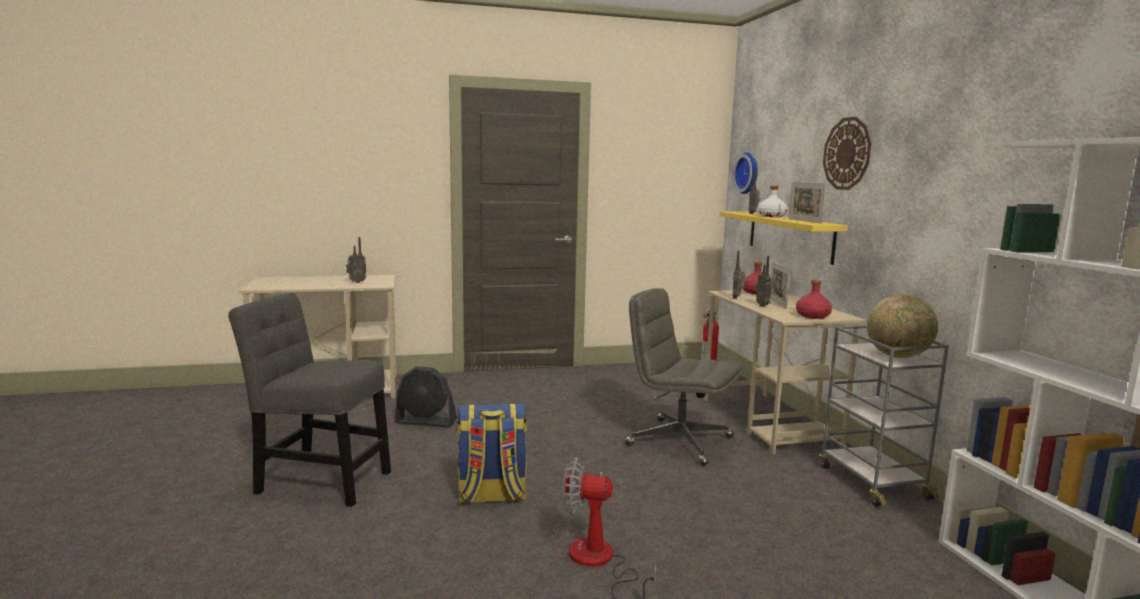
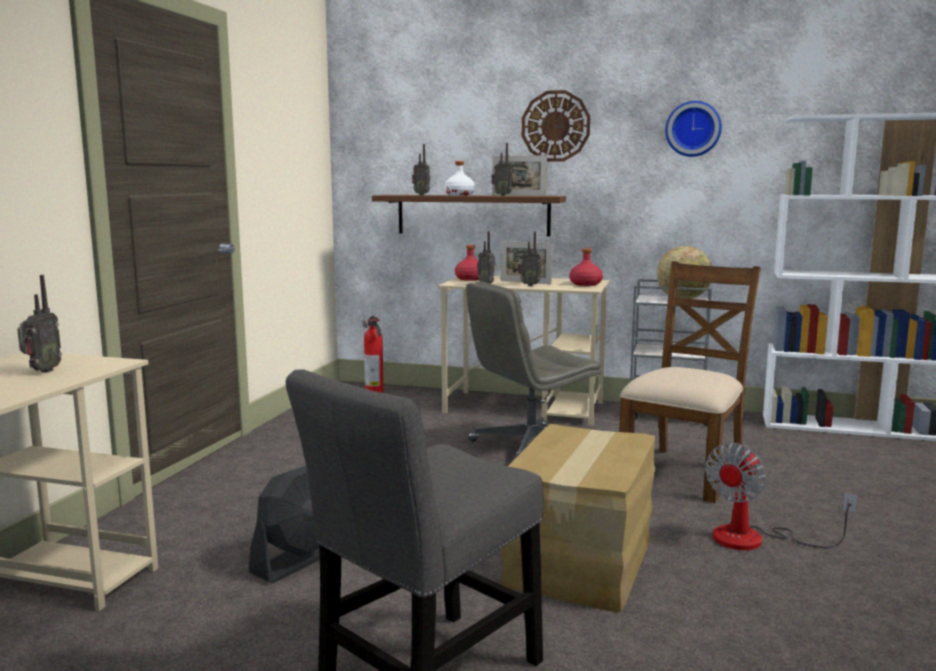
camera: 60 degrees left, 0 degrees up
(491, 496) = (582, 561): backpack -> cardboard box
(715, 511) = (684, 473): none -> brown chair
(748, 173) = (381, 149): wall clock -> wall clock (693, 129)
(787, 220) = (502, 195): none -> radio
(789, 235) = (473, 215): yellow shelf -> brown shelf

